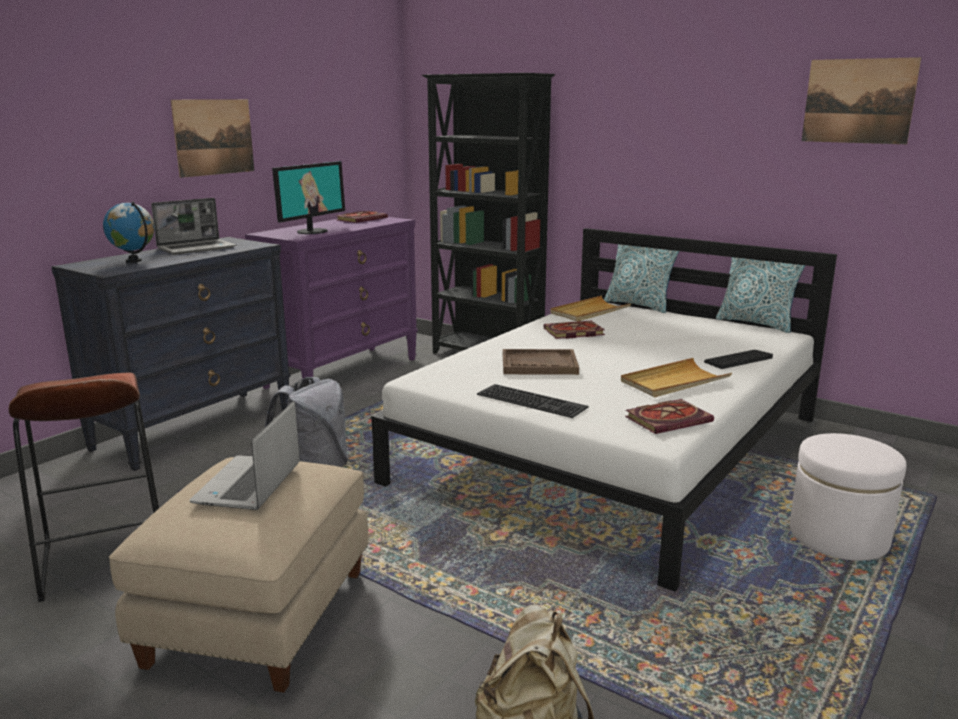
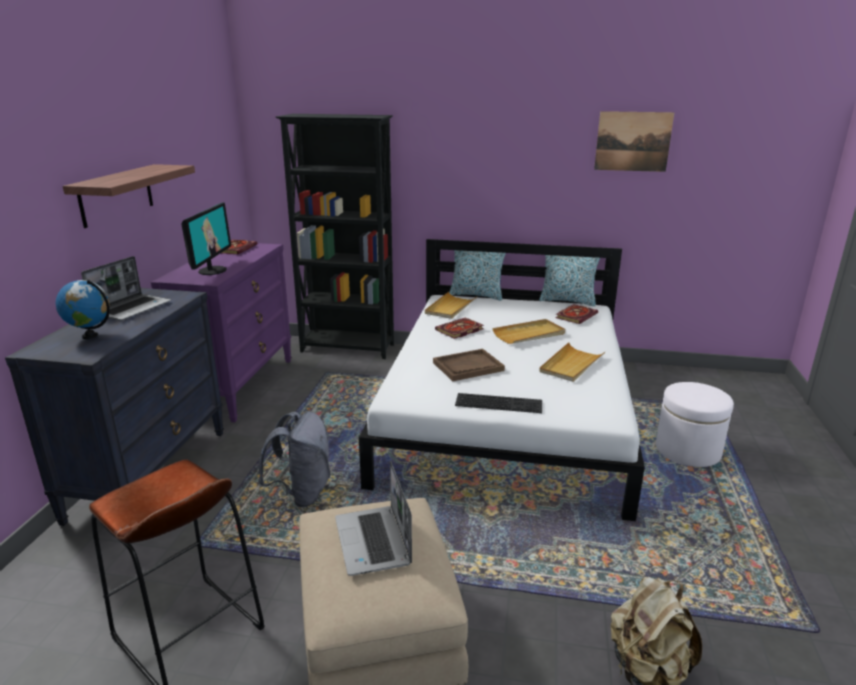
camera: 25 degrees left, 5 degrees up
(214, 137) = (116, 195): picture -> shelf
(655, 346) = (529, 334): none -> beige tray
(669, 419) = (601, 399): book -> book (576, 315)
(738, 359) = (589, 336): keyboard -> none

